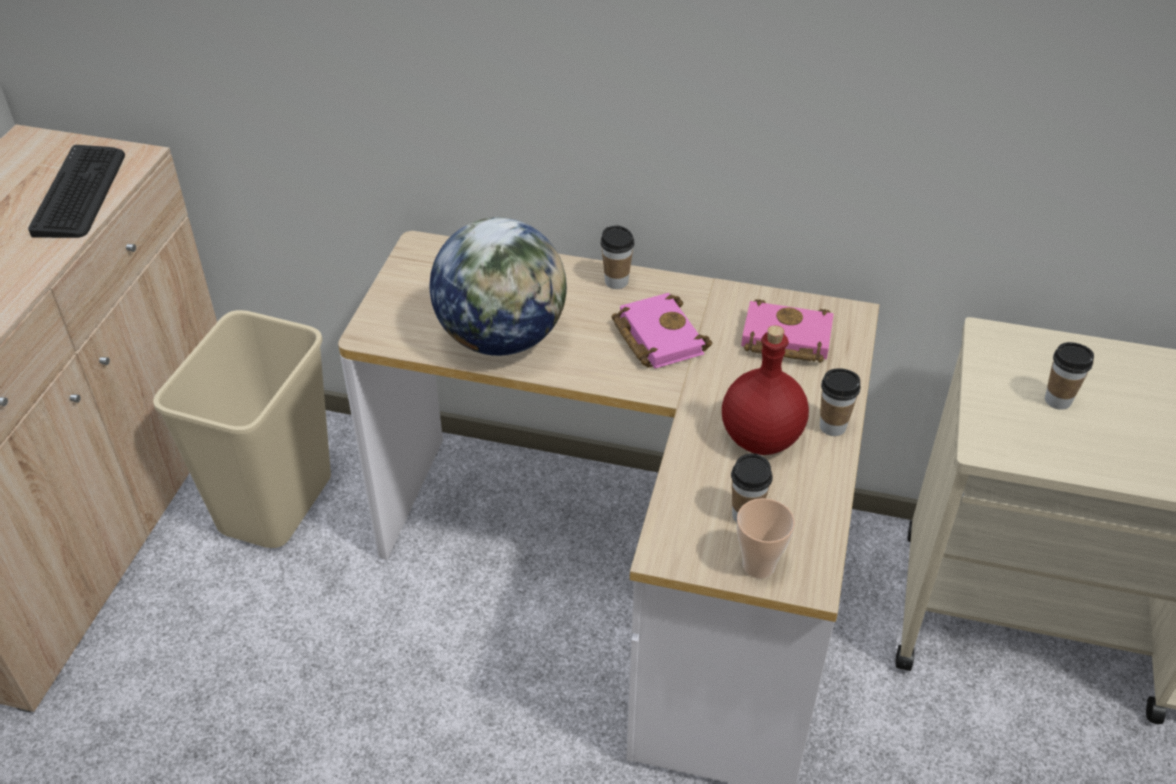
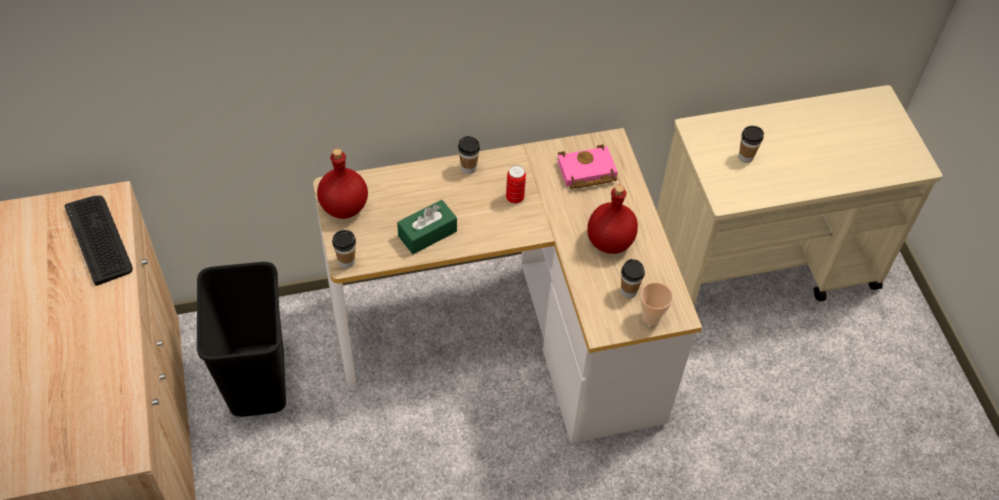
camera: 30 degrees left, 10 degrees up
(275, 502) = (256, 380): beige trash can -> black trash can
(418, 271) = (344, 206): none -> red bottle
(502, 338) = (427, 233): globe -> green tissue box
(656, 336) = (515, 198): pink book -> can
(832, 426) = (642, 219): cup -> cup (346, 261)

